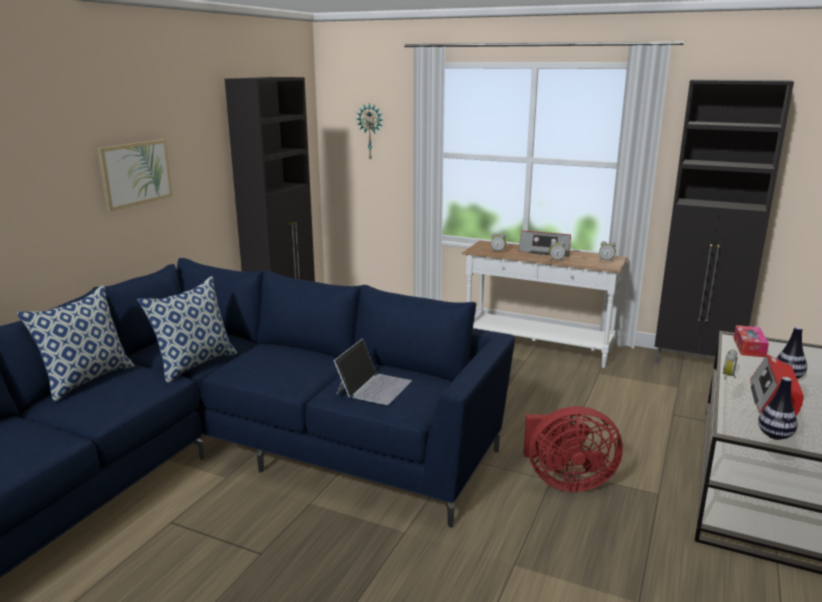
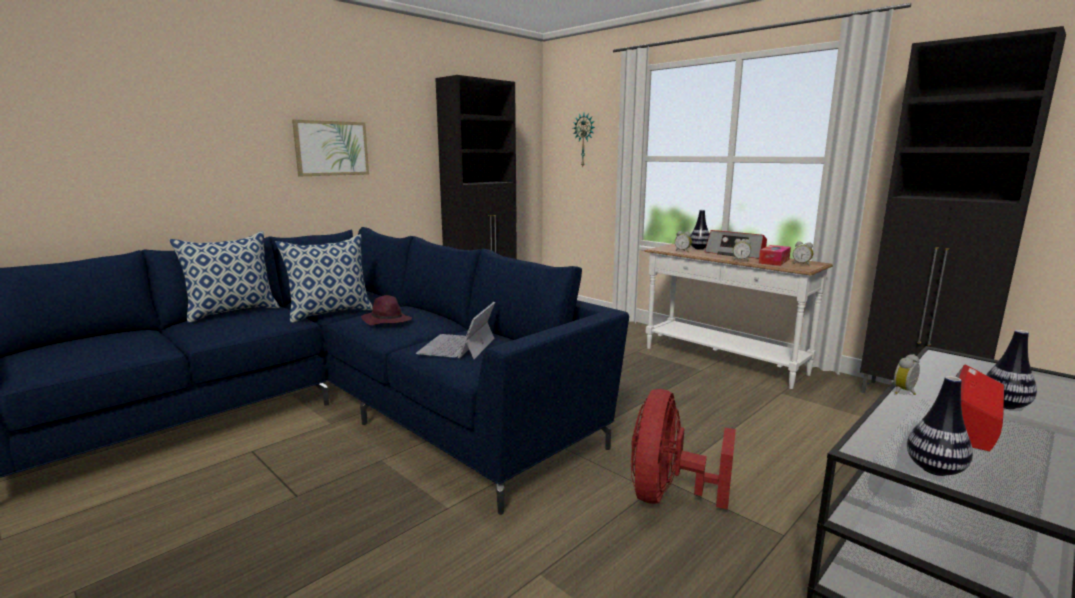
camera: 20 degrees right, 5 degrees down
(273, 367) = (386, 321): none -> purple hat
(373, 387) = (457, 346): laptop -> laptop turned 150 degrees clockwise
(508, 246) = (699, 248): none -> vase
(566, 481) = (668, 495): red fan -> red fan turned 90 degrees clockwise
(749, 347) = (960, 367): tissue box -> tissue box (774, 261)

